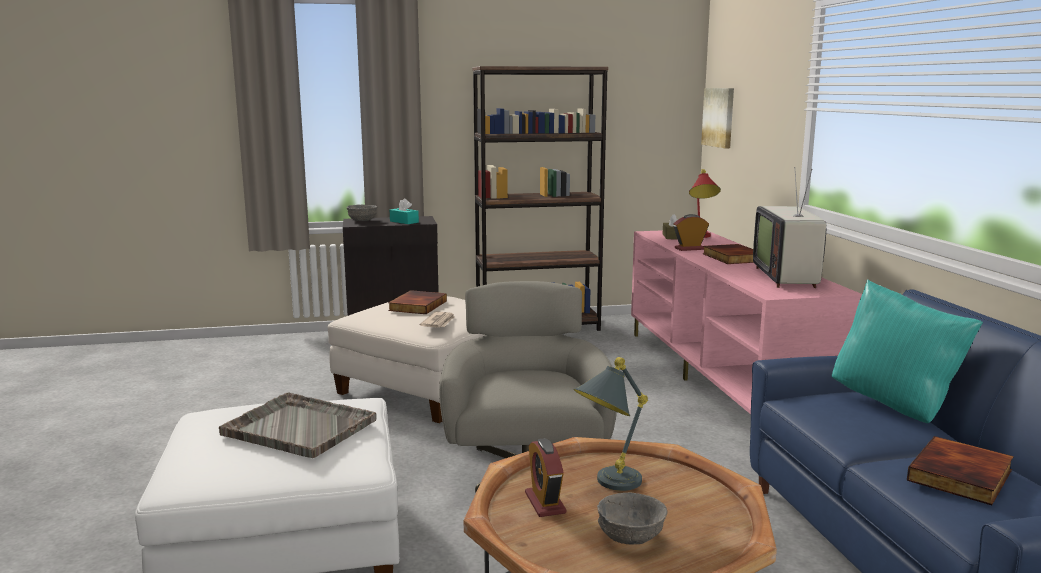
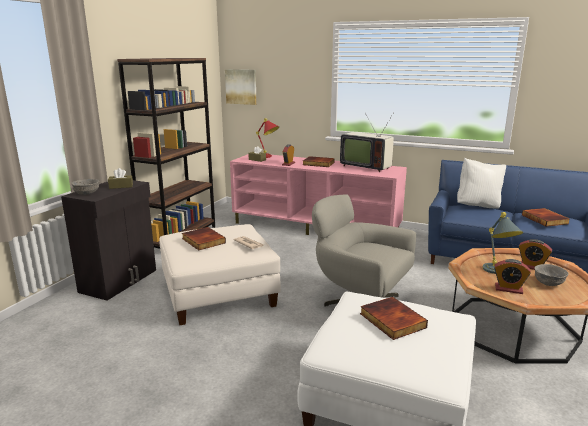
camera: 55 degrees left, 5 degrees up
(298, 427) = (391, 320): grey tray -> book
(404, 222) = (121, 186): turquoise tissue box -> brown tissue box
(692, 513) = (531, 267): none -> alarm clock
(895, 405) = (478, 206): turquoise pillow -> white pillow

